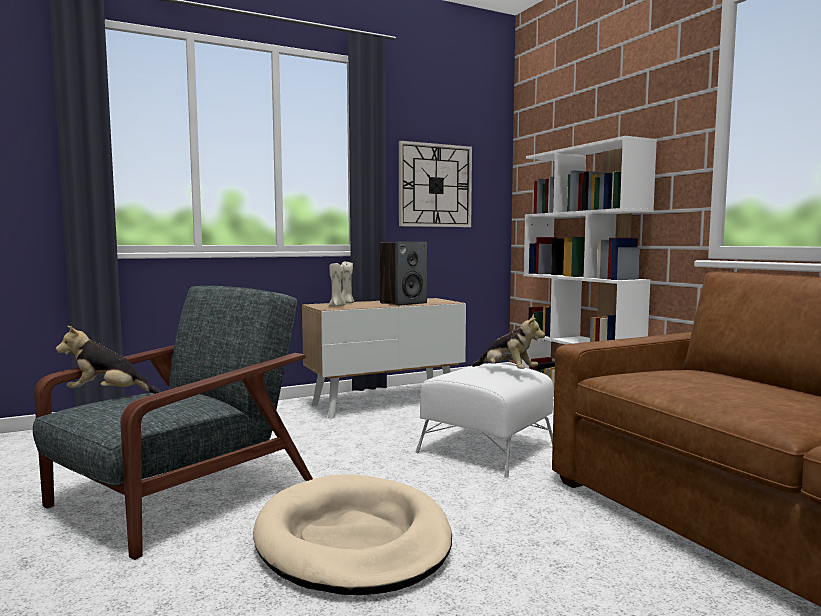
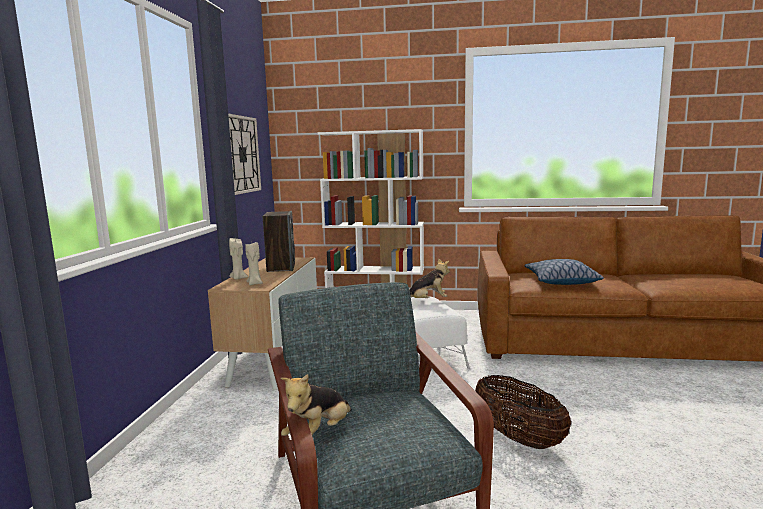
camera: 55 degrees left, 5 degrees up
(353, 540) = (518, 438): beige dog bed -> basket
(691, 384) = (560, 281): none -> pillow

